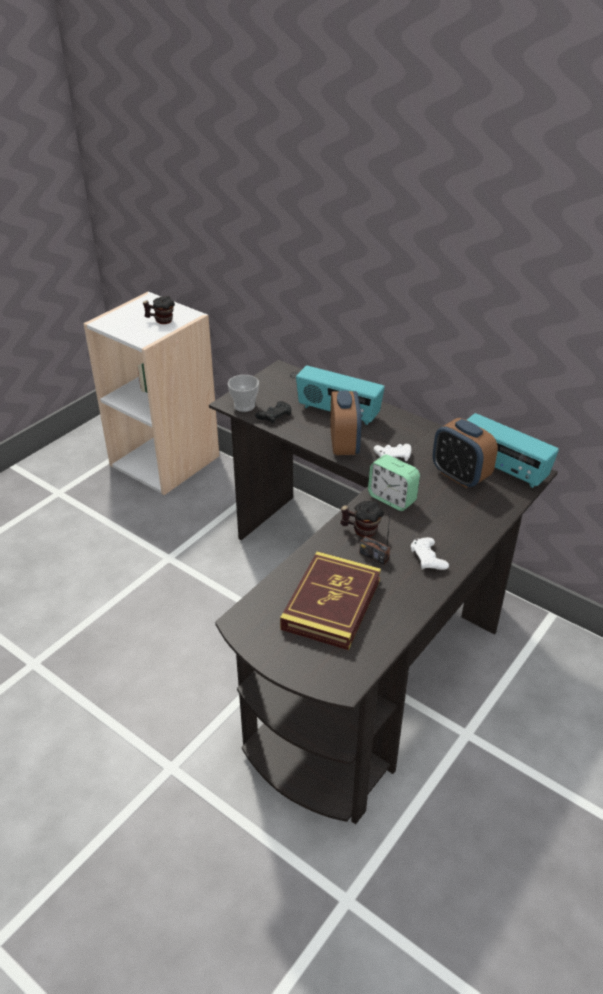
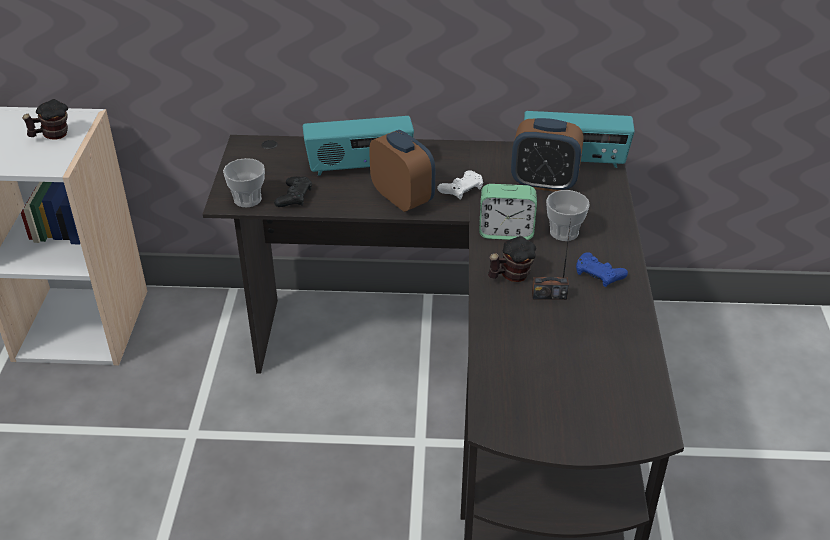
camera: 35 degrees left, 0 degrees up
(331, 604) = (561, 361): book -> none
(428, 558) = (599, 274): white game controller -> blue game controller
(435, 517) = (564, 232): none -> cup

